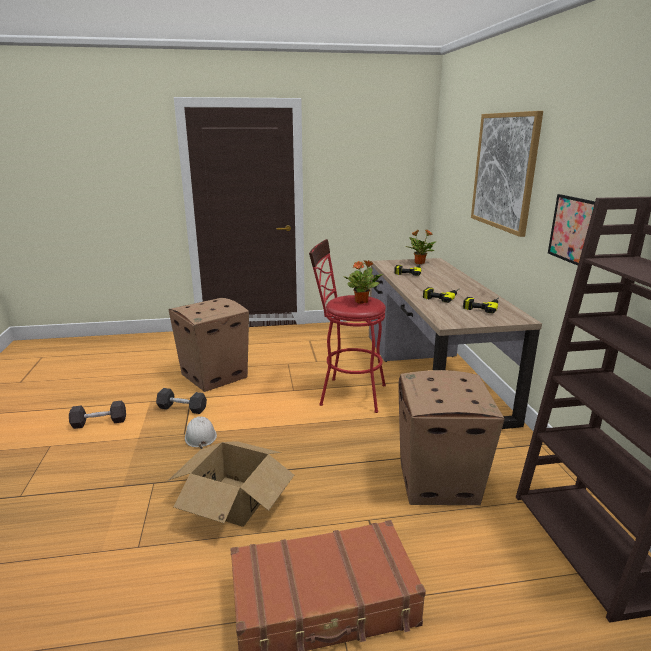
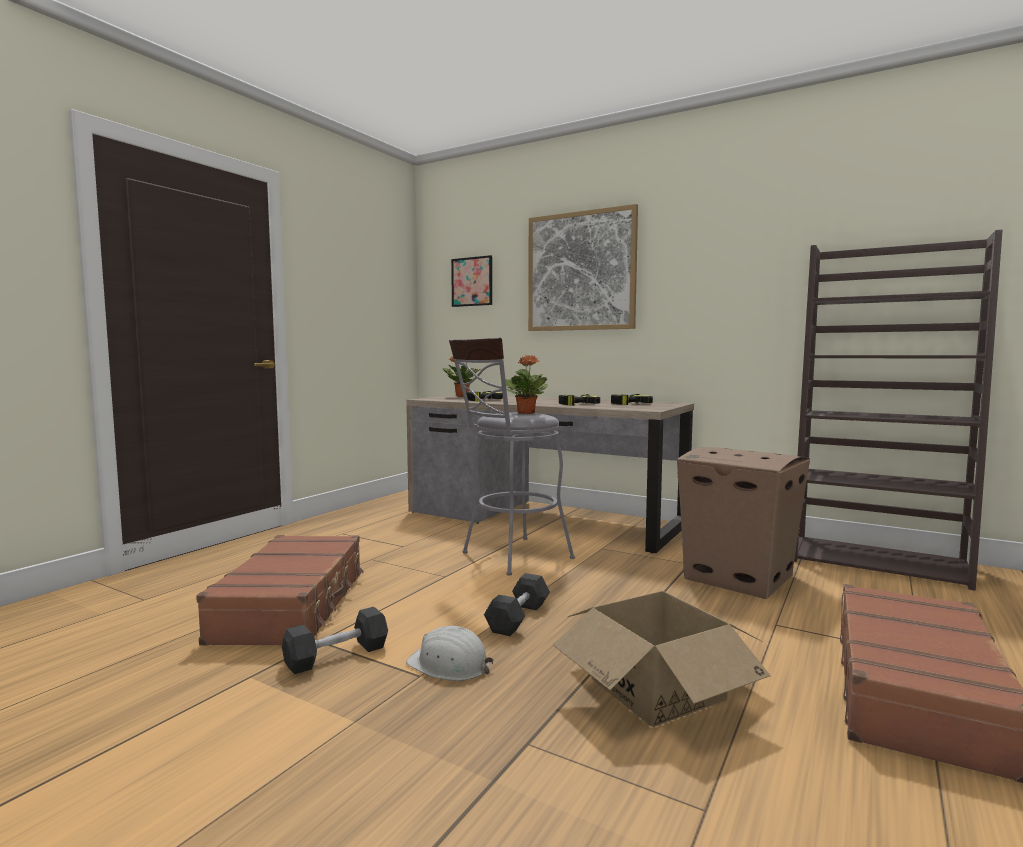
camera: 50 degrees left, 15 degrees down
(99, 422) = (209, 751): grey dumbbell -> grey dumbbell (518, 618)
(215, 375) = (293, 605): cardboard box -> brown suitcase
(347, 394) = (510, 557): red stool -> grey stool
(573, 229) = (713, 304): picture -> picture (472, 281)

